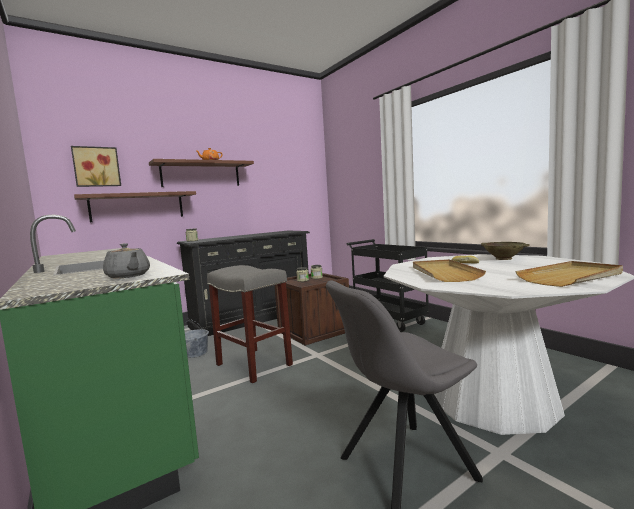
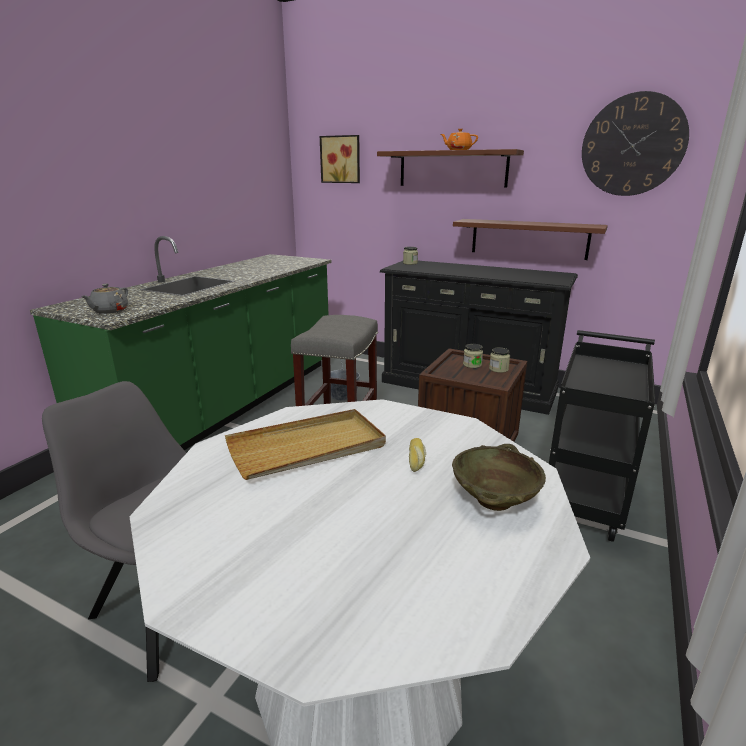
camera: 60 degrees right, 15 degrees up
(137, 206) = (374, 209): brown shelf -> brown shelf (529, 238)
(295, 163) = (633, 145): none -> wall clock
(571, 277) = (277, 587): beige tray -> none

